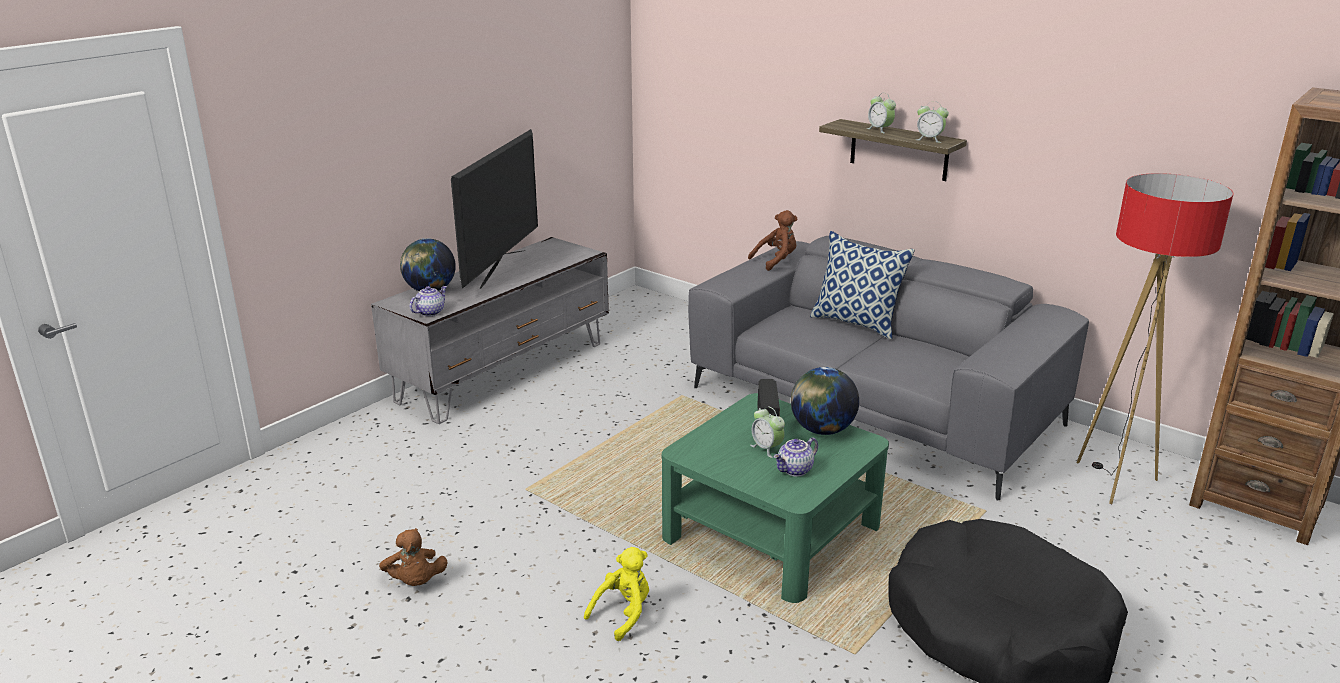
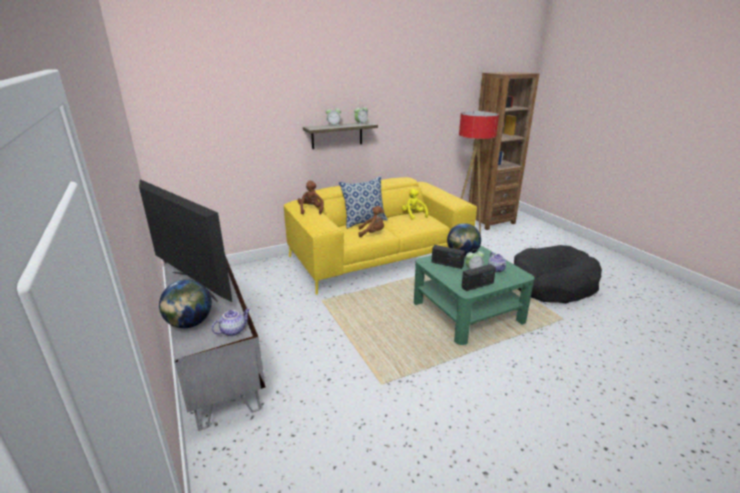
camera: 65 degrees left, 0 degrees up
(415, 582) = (467, 464): brown plush toy -> brown plush toy (372, 233)
(430, 312) = (233, 330): teapot -> teapot turned 75 degrees clockwise
(623, 614) = (522, 376): yellow plush toy -> yellow plush toy (413, 215)
(713, 459) = (477, 285): none -> radio
(873, 407) = (379, 257): grey sofa -> yellow sofa

